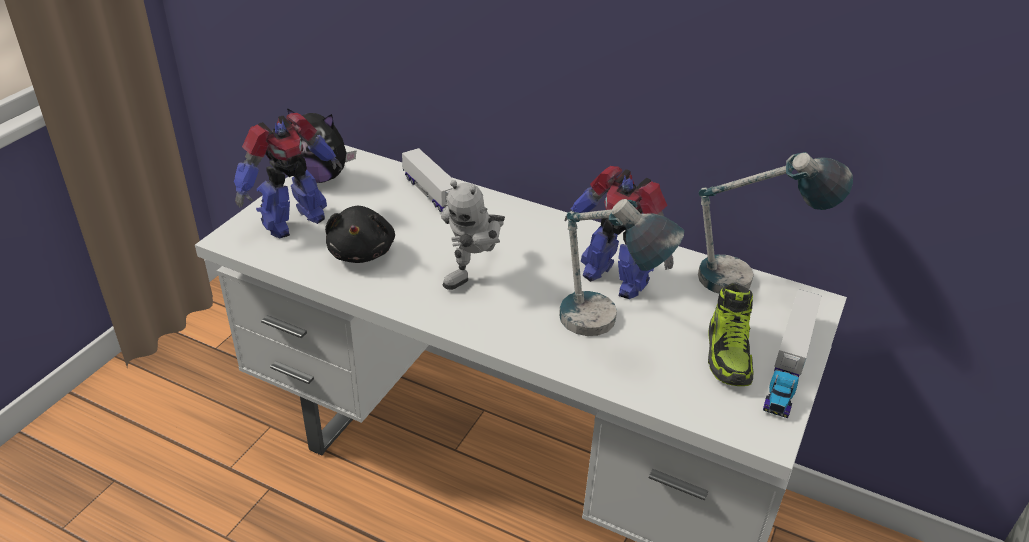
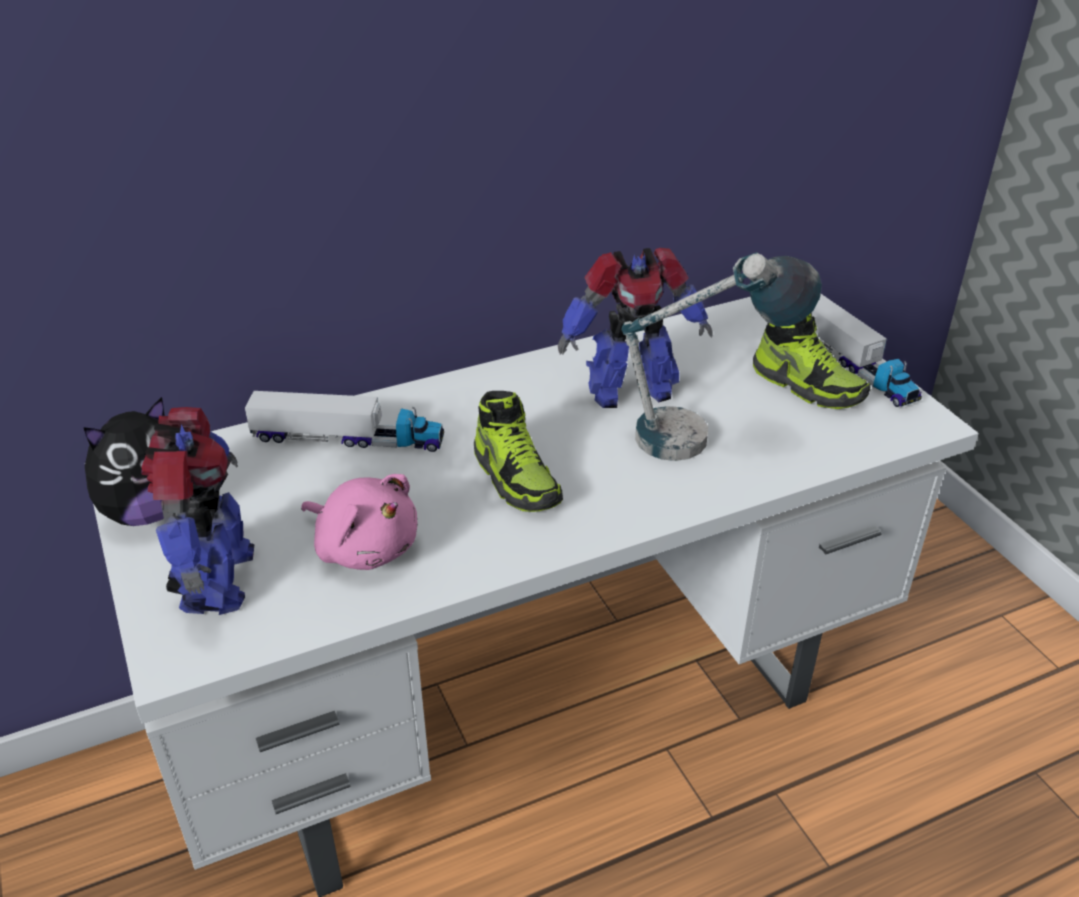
camera: 50 degrees left, 0 degrees up
(362, 252) = (364, 547): black plush toy -> pink plush toy
(475, 275) = (516, 478): toy robot -> shoe
(749, 283) = (720, 321): table lamp -> none

